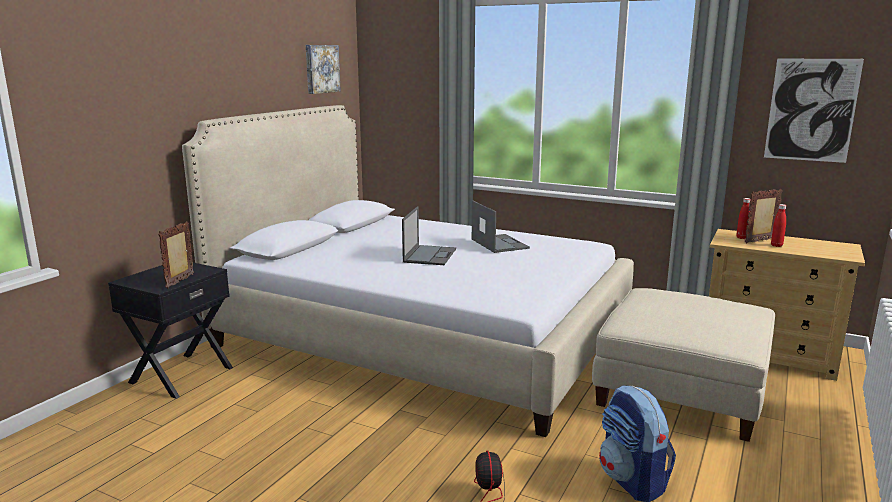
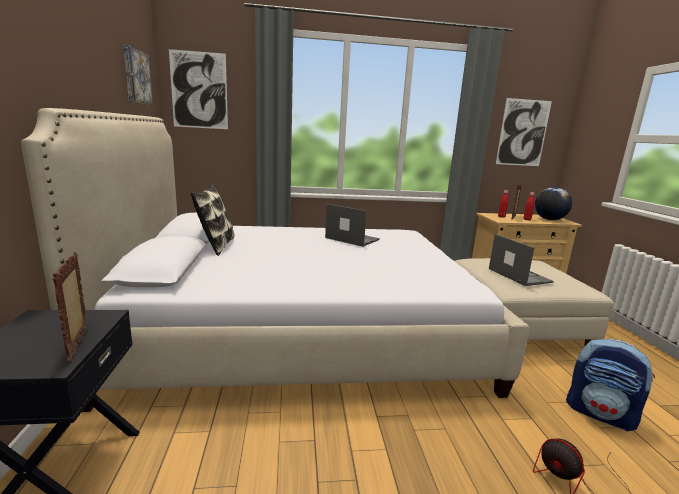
camera: 35 degrees left, 0 degrees up
(354, 234) = (215, 246): none -> pillow
(392, 71) = (199, 90): none -> picture
(430, 255) = (322, 256): laptop -> laptop (518, 275)
(822, 250) = (549, 219): none -> globe

